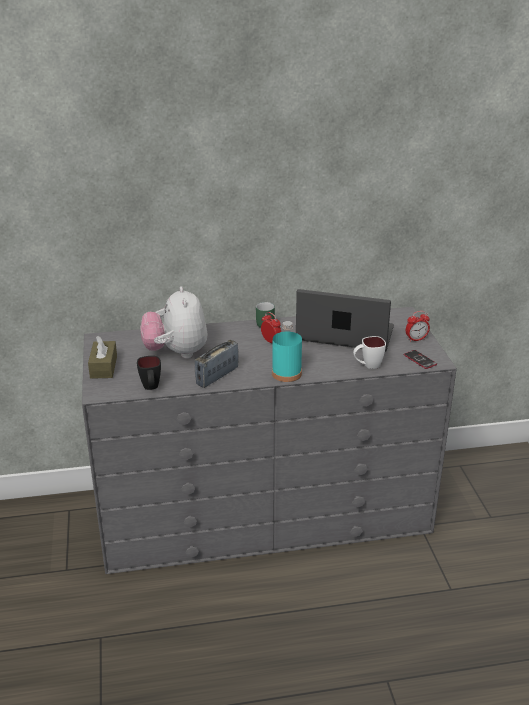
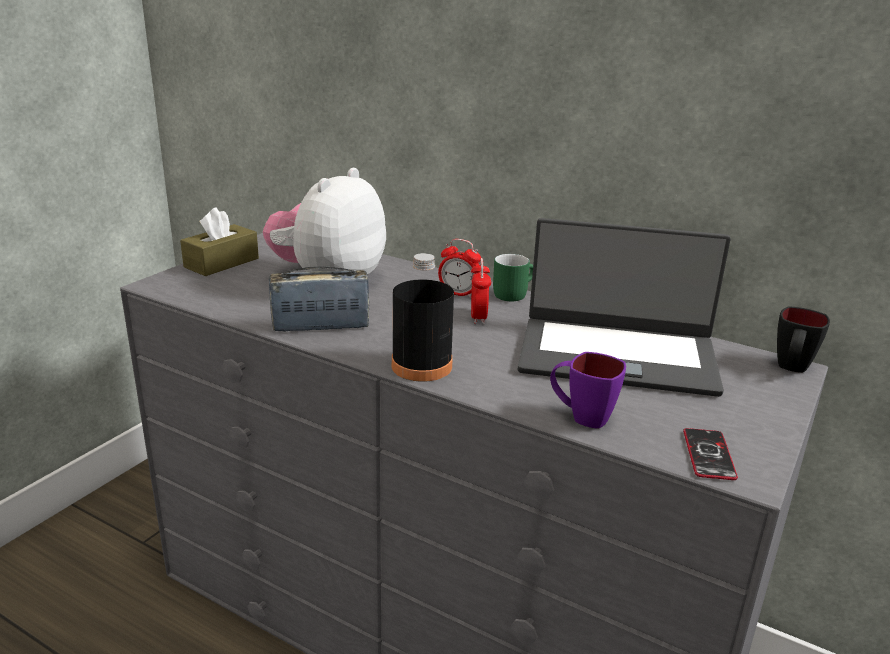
camera: 40 degrees right, 5 degrees down
(151, 388) = (218, 304): black mug -> black mug (791, 369)
(286, 373) = (421, 366): turquoise bottle -> black bottle
(344, 335) = (617, 355): laptop -> laptop turned 135 degrees clockwise
(367, 366) = (581, 416): white mug -> purple mug
(416, 339) = (754, 418): alarm clock -> alarm clock (459, 294)

